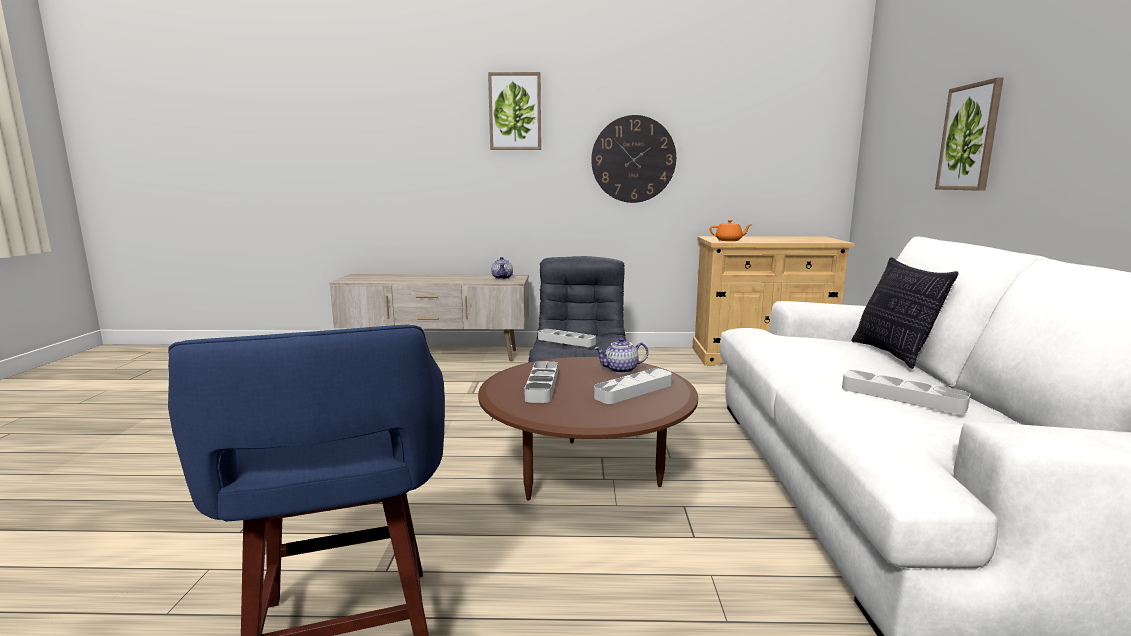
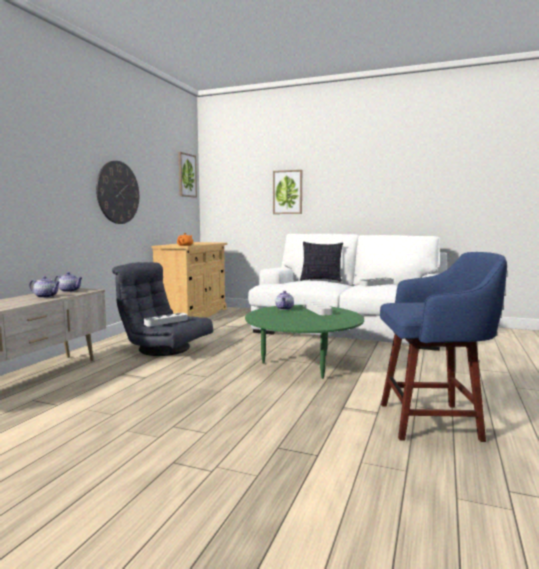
camera: 70 degrees left, 5 degrees down
(464, 279) = (46, 296): none -> teapot
(515, 112) = (44, 144): picture -> picture (186, 175)
(542, 386) = (297, 319): grey tray -> none
(586, 474) = (303, 365): brown coffee table -> green coffee table

